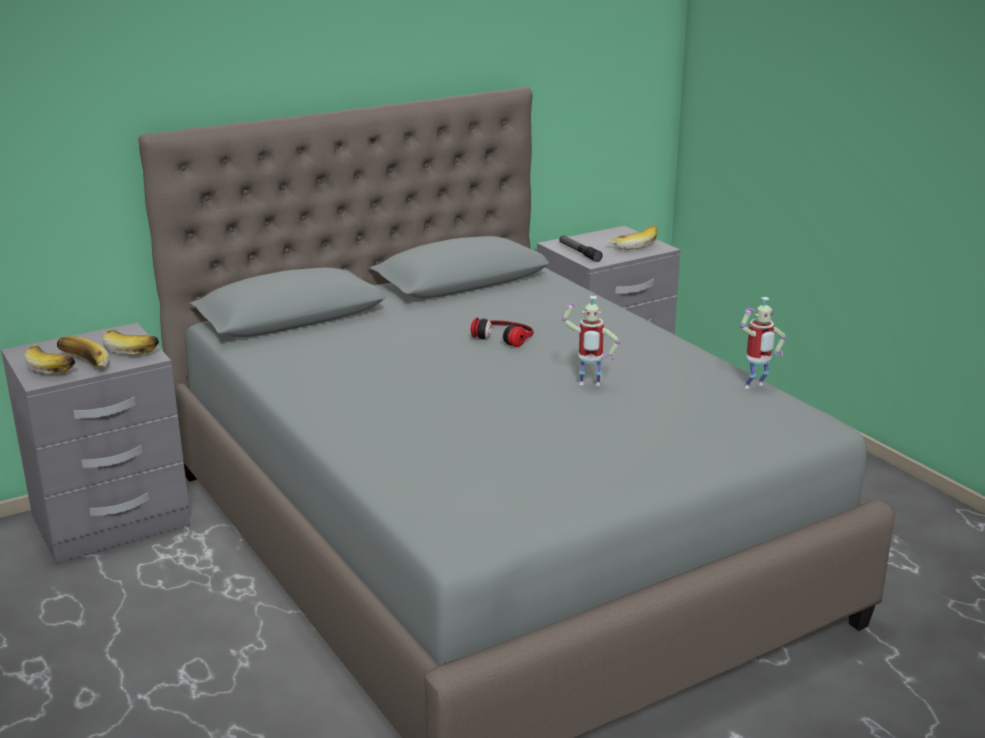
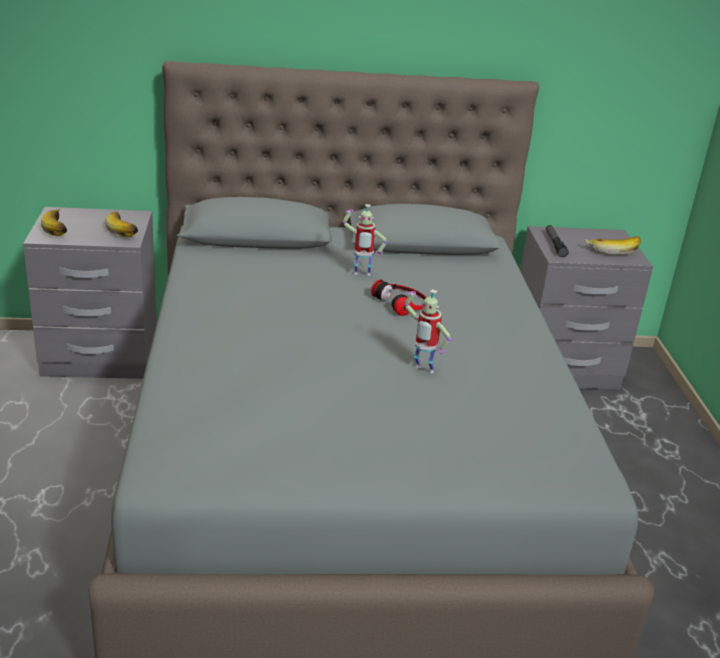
camera: 25 degrees right, 5 degrees up
(82, 365) = (79, 233): banana -> none
(755, 387) = (573, 422): toy robot -> toy robot (361, 275)

